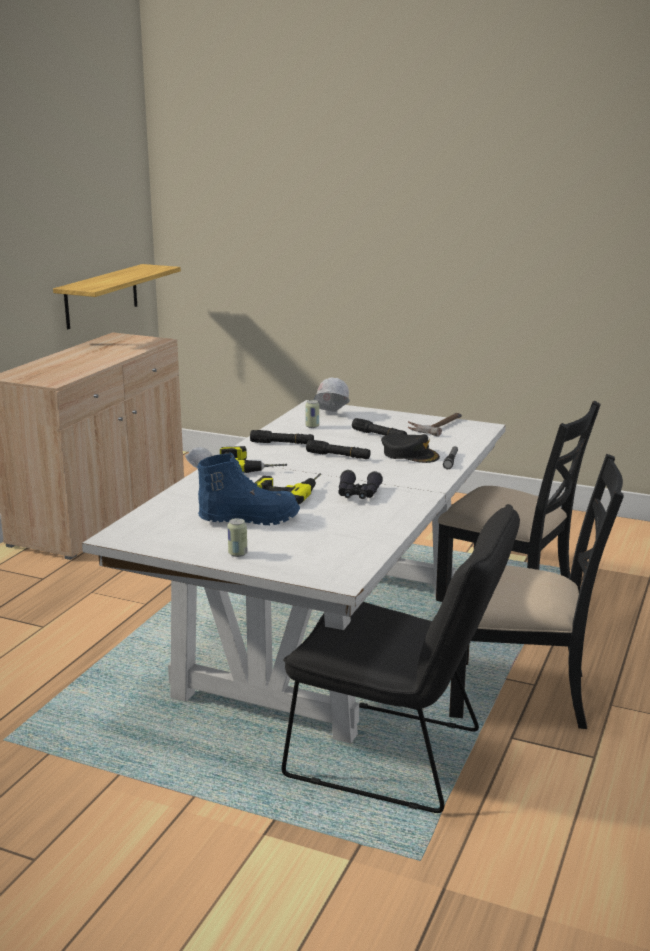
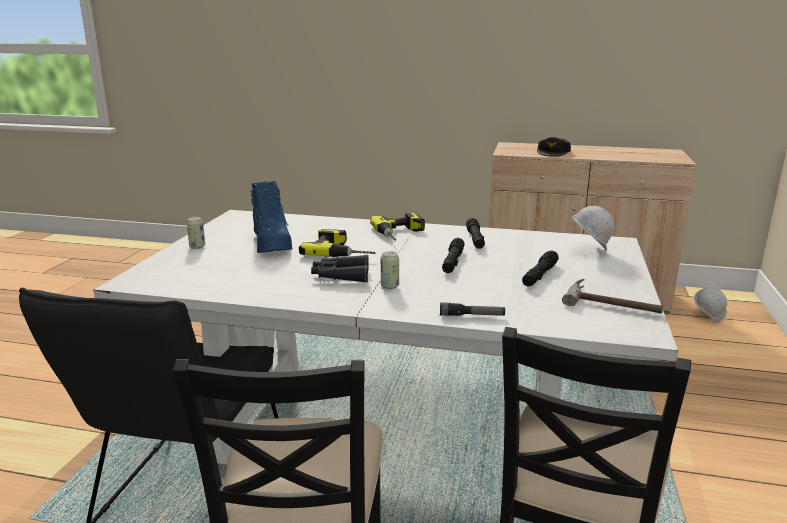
camera: 80 degrees right, 0 degrees up
(101, 296) = (683, 113): shelf -> none
(312, 426) = (541, 246): can -> can (389, 286)
(410, 454) = (481, 293): black cap -> black cap (553, 152)

